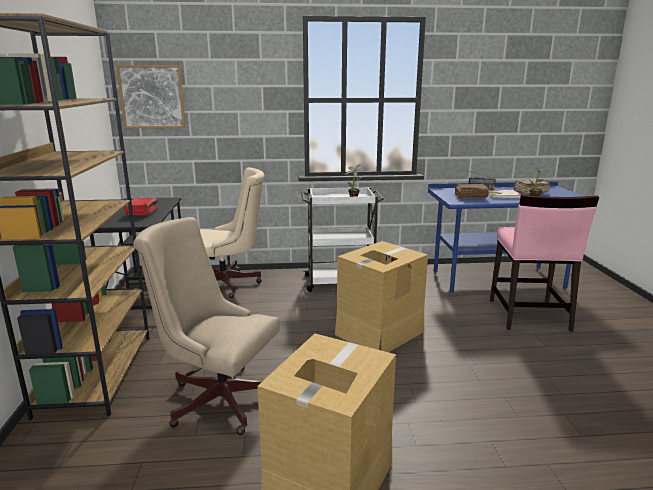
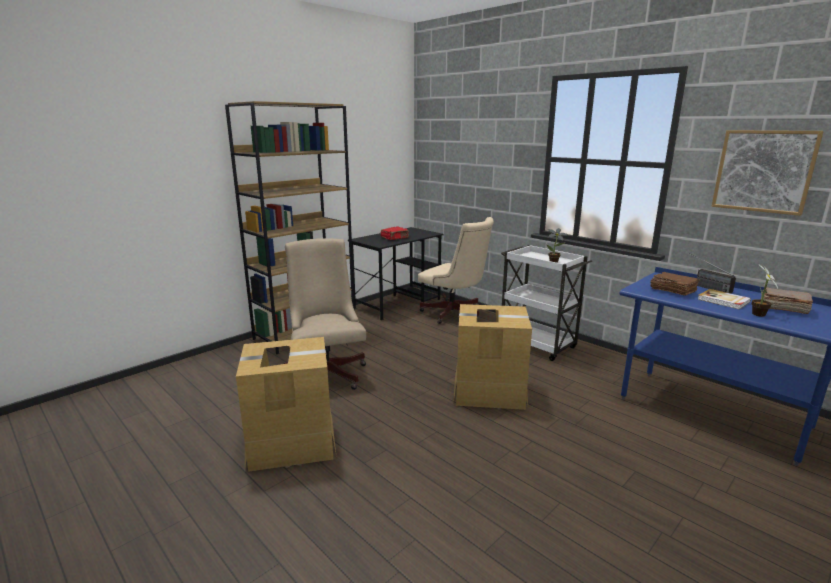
camera: 50 degrees right, 0 degrees up
(152, 97) = (438, 150): picture -> picture (763, 171)
(528, 315) = (671, 456): pink chair -> none

